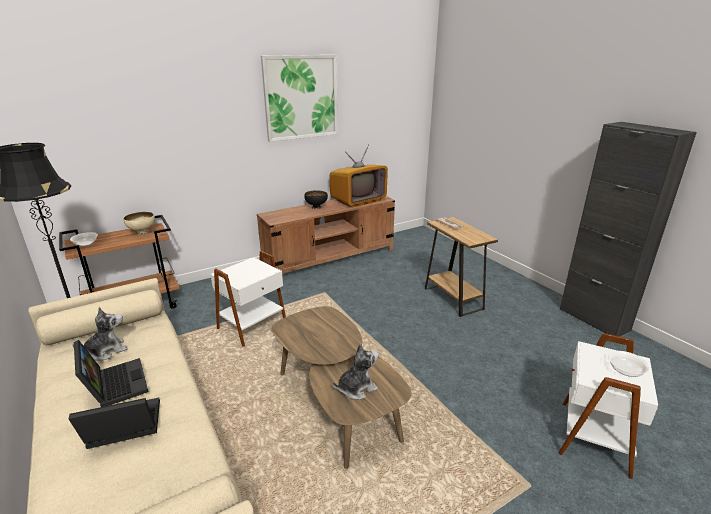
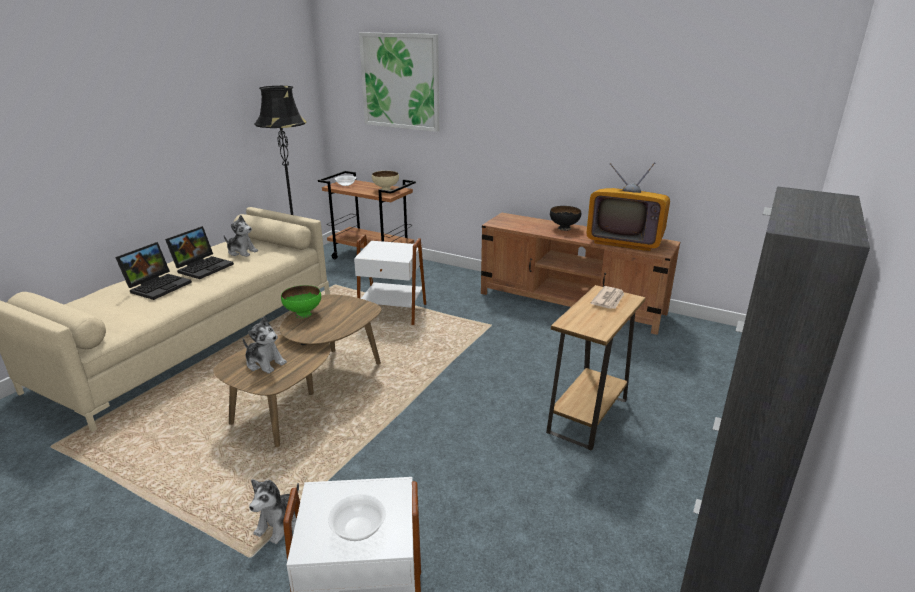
camera: 60 degrees right, 0 degrees up
(122, 429) = (158, 286): laptop -> laptop turned 75 degrees clockwise
(299, 344) = (303, 314): none -> green bowl
(301, 97) = (581, 80): picture -> picture (400, 81)
(499, 460) = (280, 523): none -> plush toy

